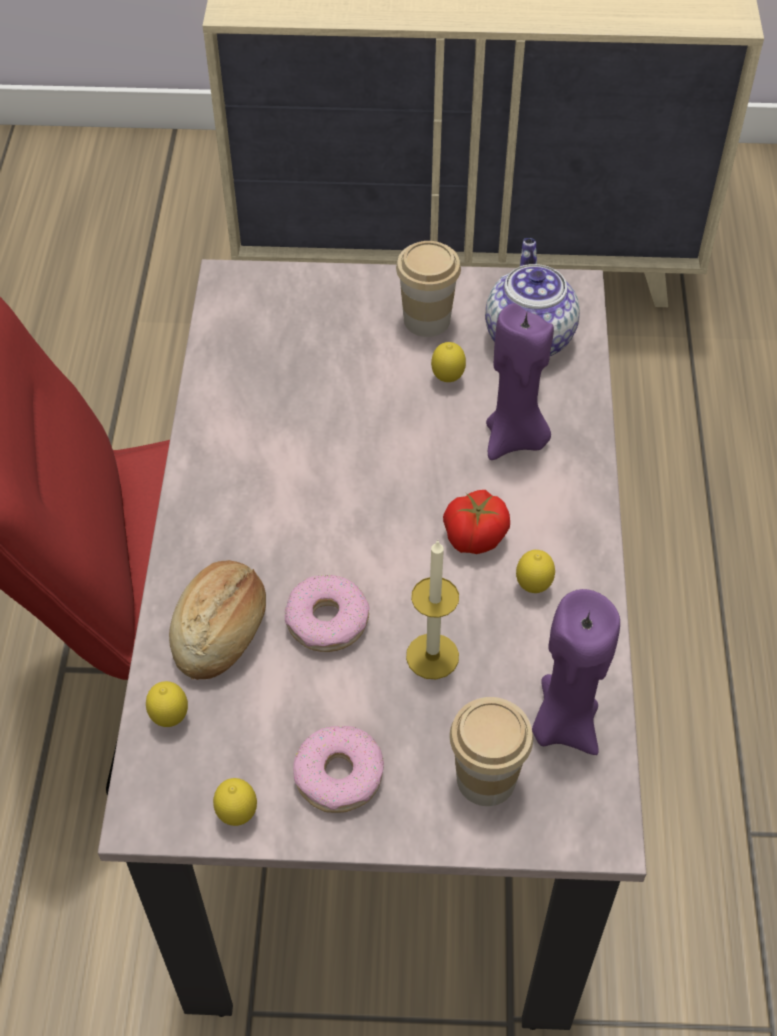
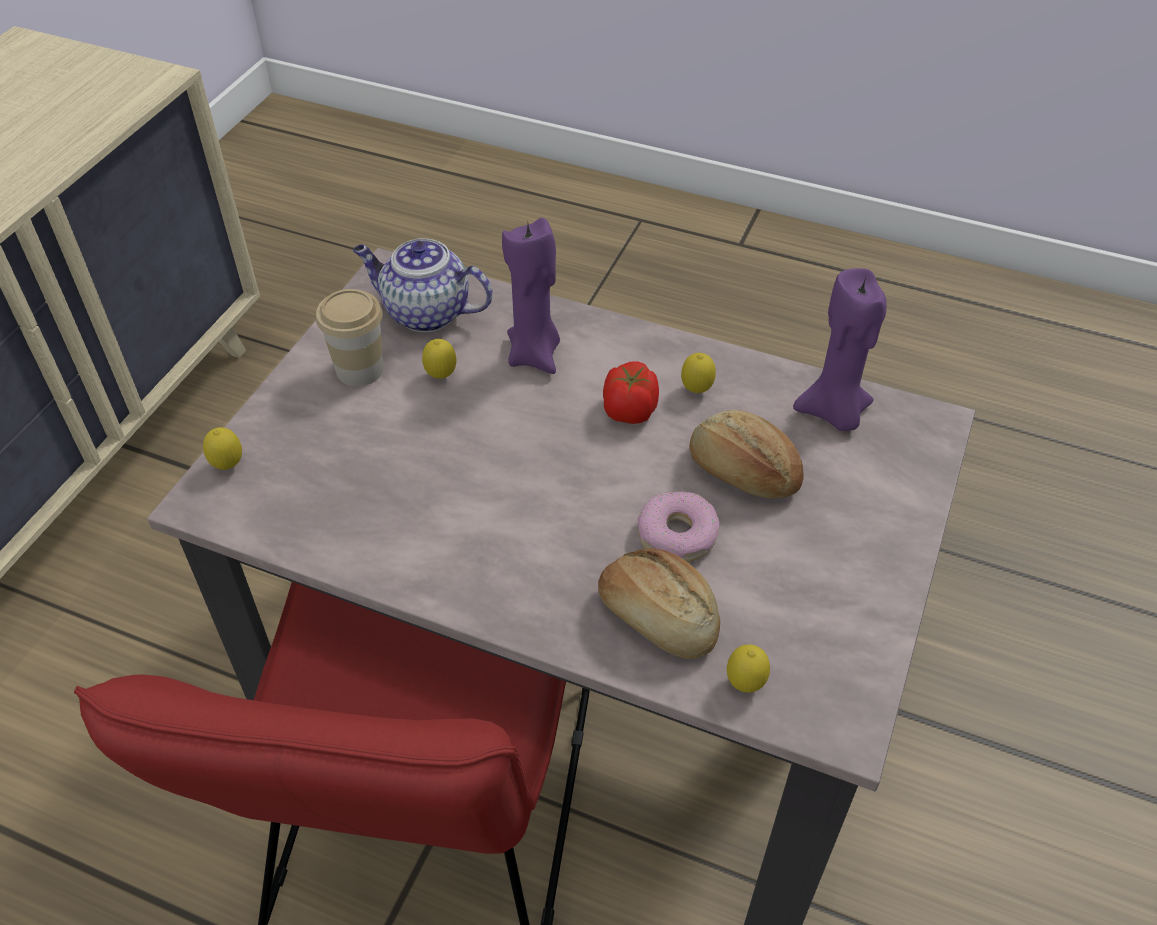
camera: 70 degrees left, 5 degrees down
(238, 815) = (866, 655): lemon -> lemon (228, 466)
(339, 775) = (843, 569): donut -> none
(432, 656) = (742, 473): candle -> bread
(486, 779) = (872, 474): cup -> none

